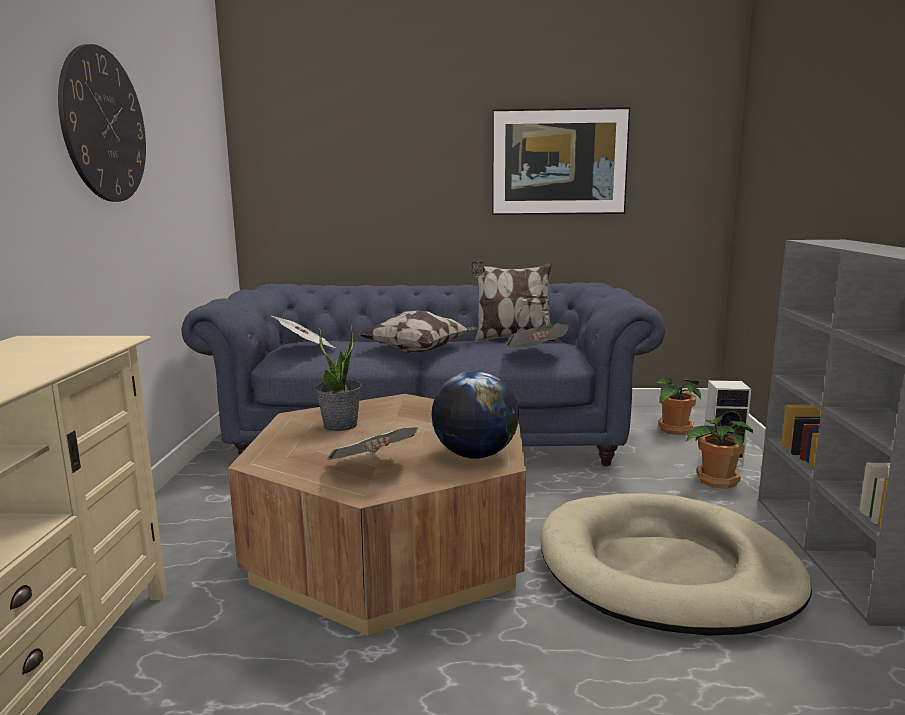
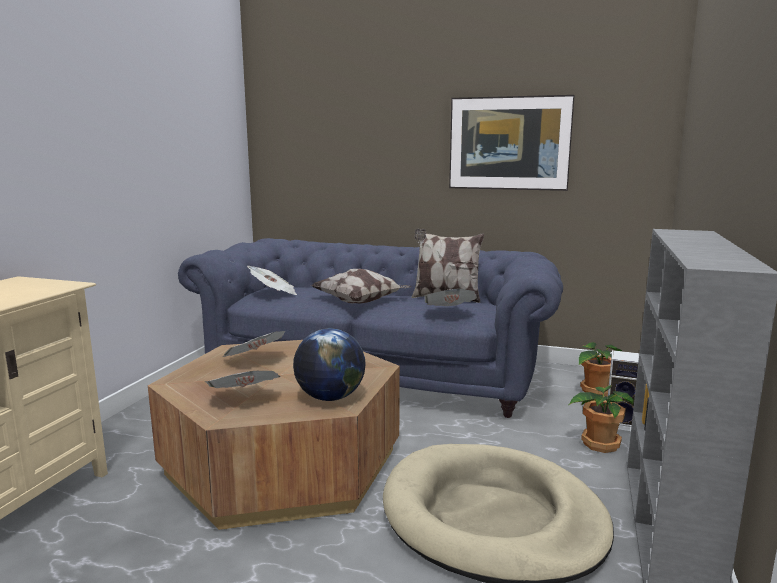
camera: 15 degrees right, 0 degrees up
(104, 125) = (114, 121): wall clock -> none
(340, 425) = (254, 360): potted plant -> newspaper

